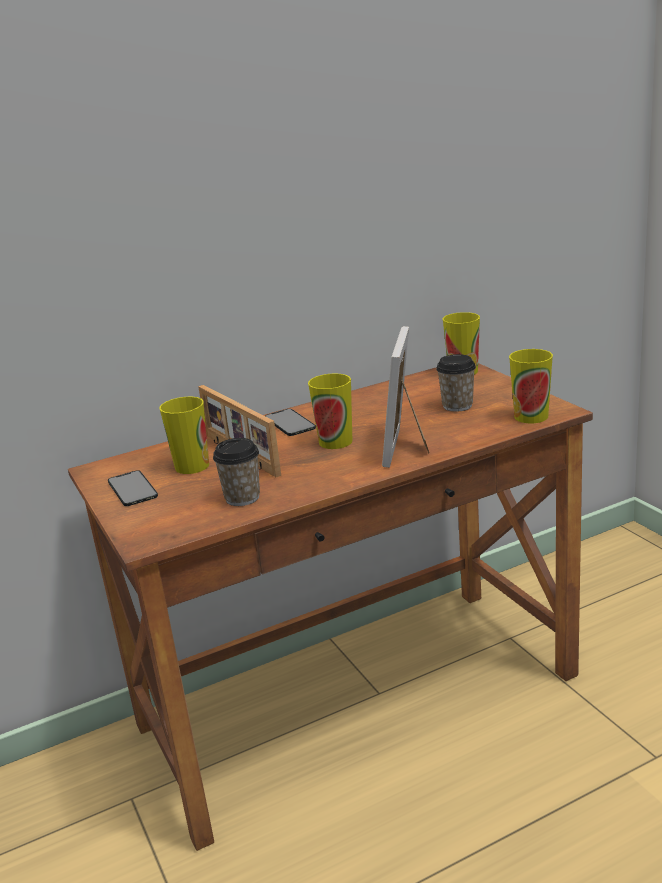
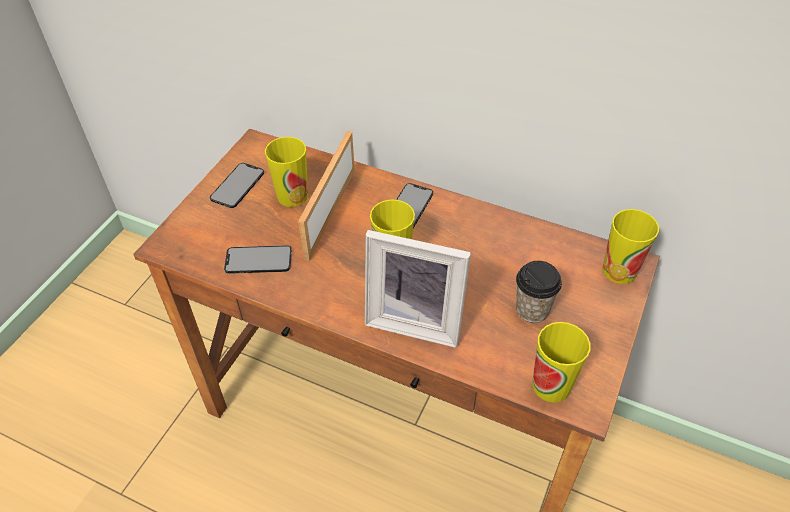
camera: 50 degrees right, 25 degrees up
(242, 498) = (258, 260): cup -> phone
(409, 447) = (416, 320): picture frame -> picture frame turned 135 degrees counterclockwise

